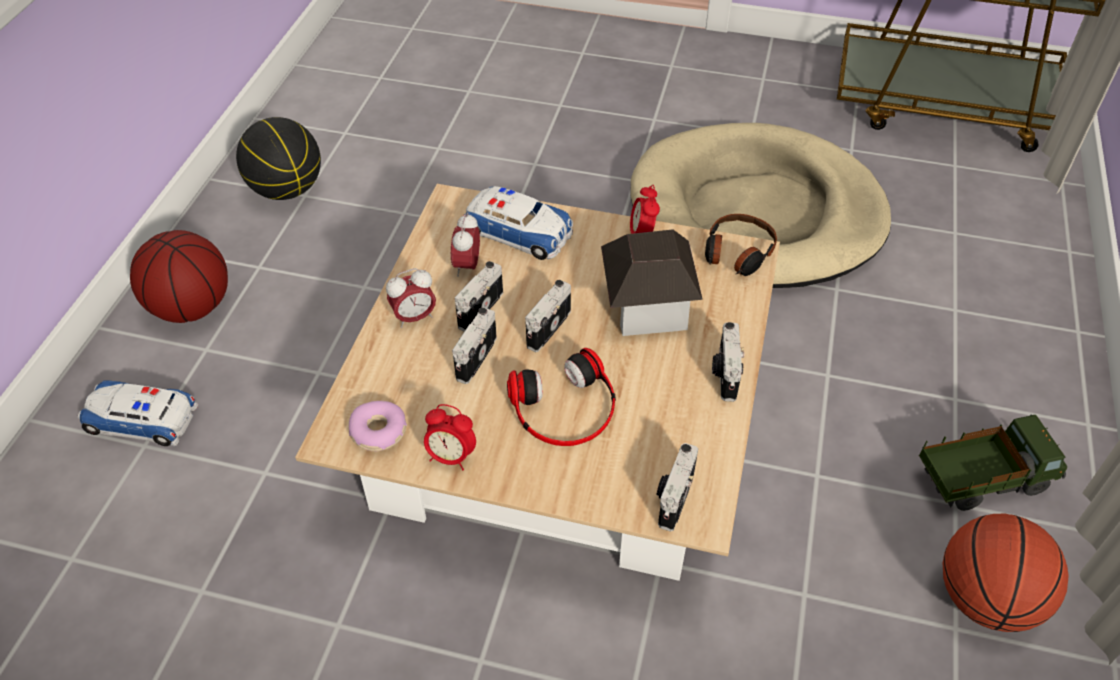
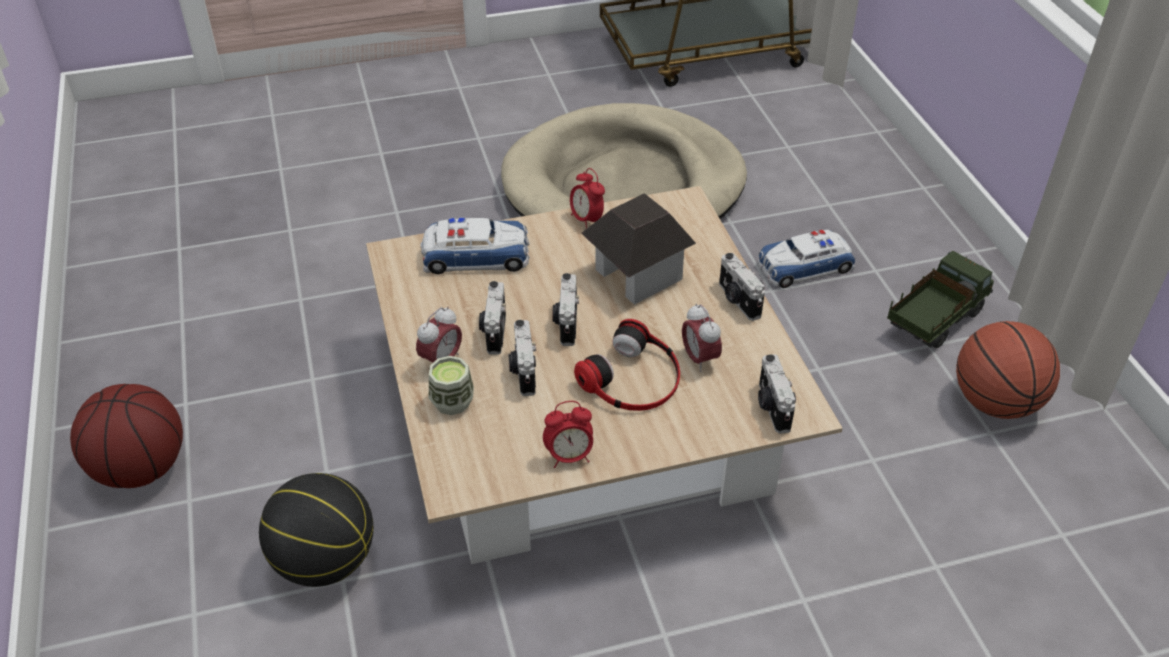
camera: 30 degrees left, 5 degrees down
(141, 419) = (170, 592): toy car -> toy car (804, 266)
(287, 189) = (158, 321): basketball -> basketball (325, 561)
(379, 432) = (489, 465): donut -> none
(394, 359) = (452, 402): none -> cup
(467, 266) = (454, 301): alarm clock -> alarm clock (699, 359)
(737, 253) = (675, 207): headphones -> none

